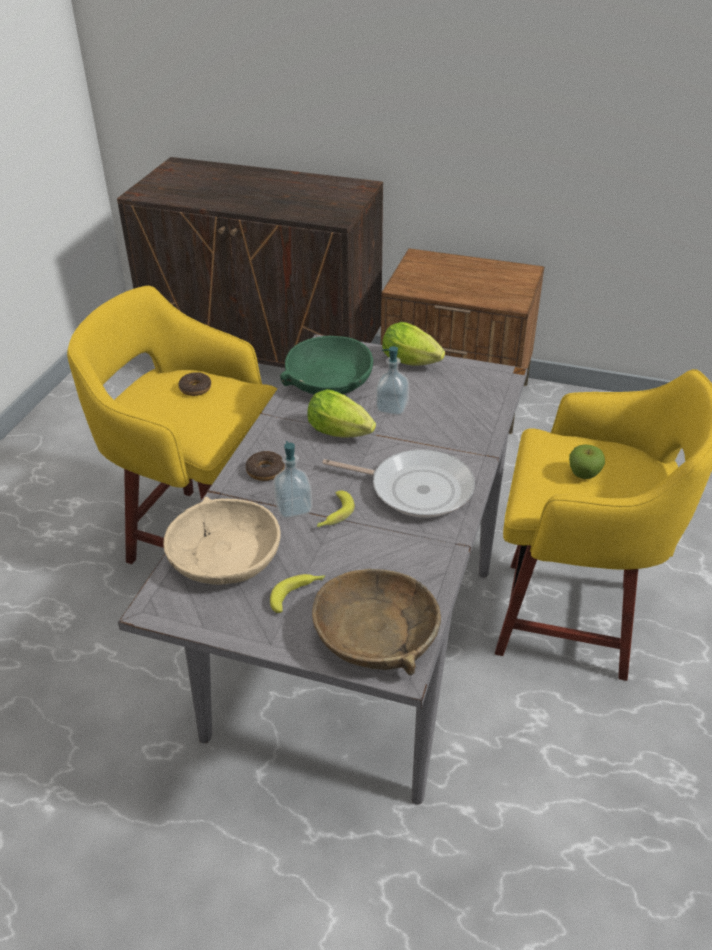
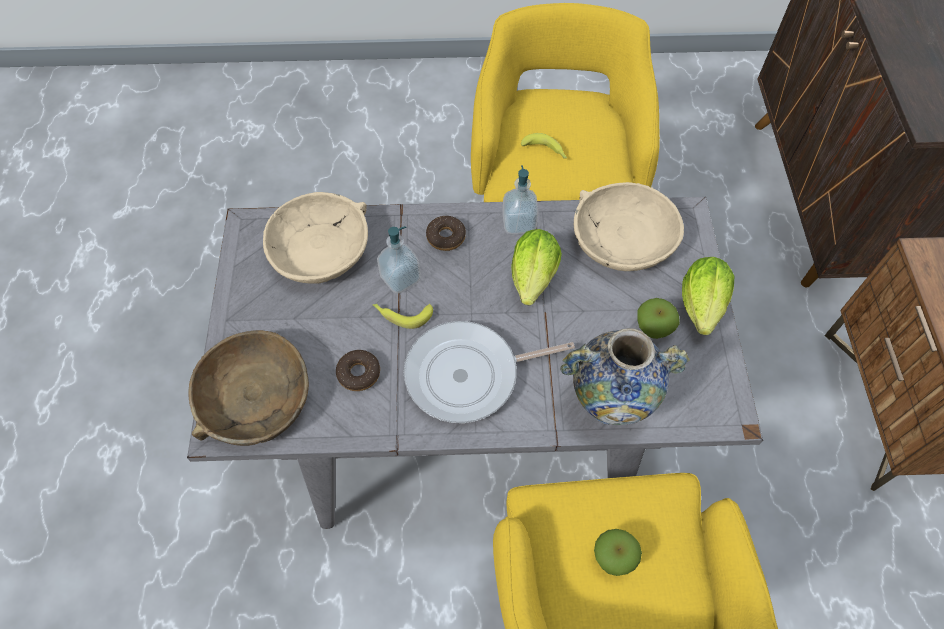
camera: 70 degrees right, 20 degrees up
(195, 388) = (585, 138): donut -> donut (359, 373)
(298, 594) = (288, 320): banana -> banana (545, 151)
(329, 380) = (622, 238): green bowl -> beige bowl
(392, 408) = (600, 313): soap dispenser -> soap dispenser (519, 223)
(416, 489) = (468, 375): frying pan -> frying pan turned 75 degrees clockwise
(419, 387) = (653, 329): none -> apple
(474, 424) = (609, 405): none -> vase

